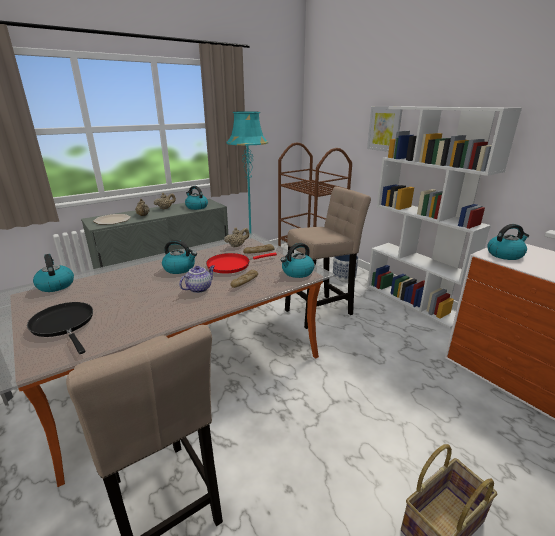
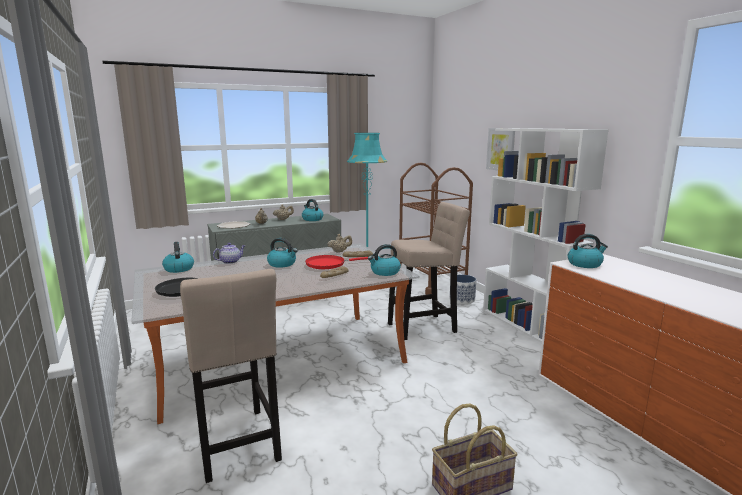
camera: 10 degrees right, 10 degrees down
(199, 288) = (293, 277): teapot -> teapot (230, 261)

